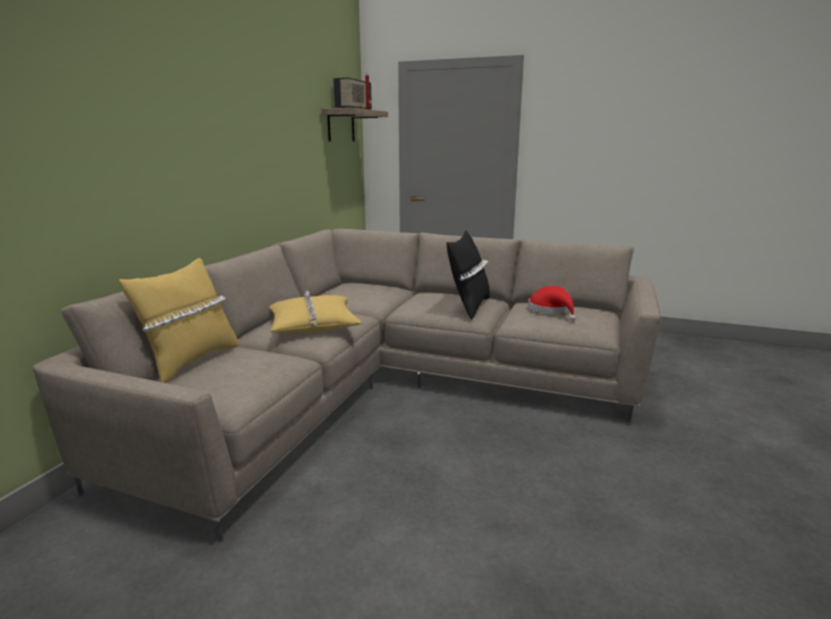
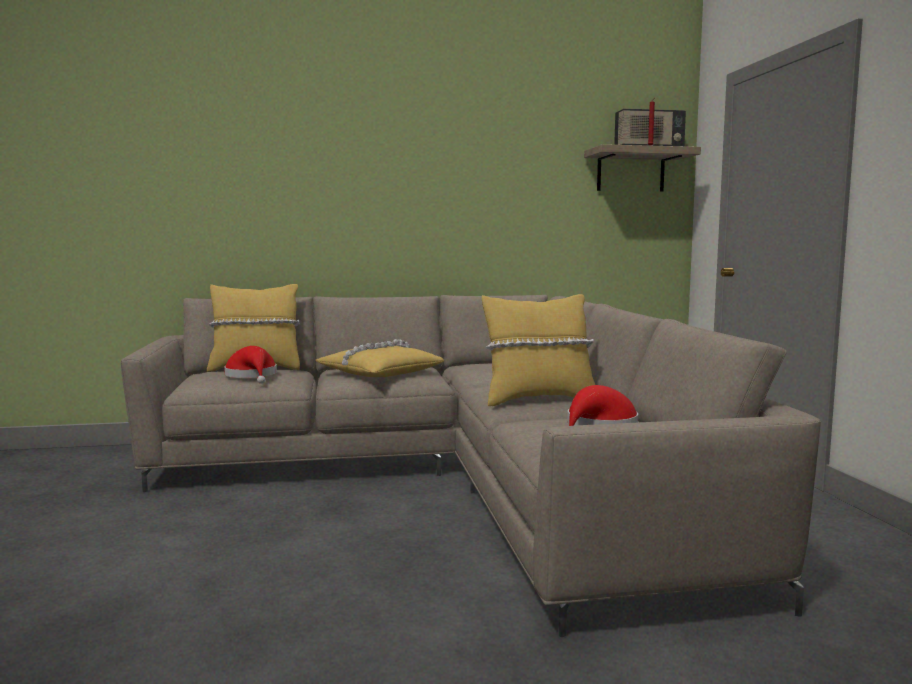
camera: 60 degrees right, 10 degrees down
(241, 367) = (252, 376): none -> red hat
(468, 307) = (538, 400): black pillow -> yellow pillow

